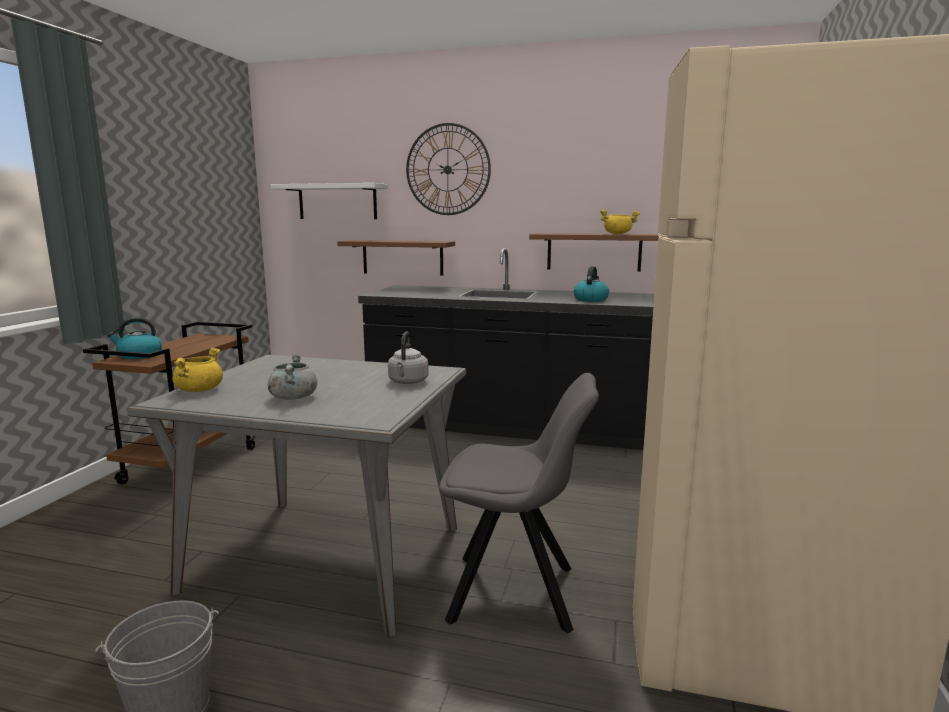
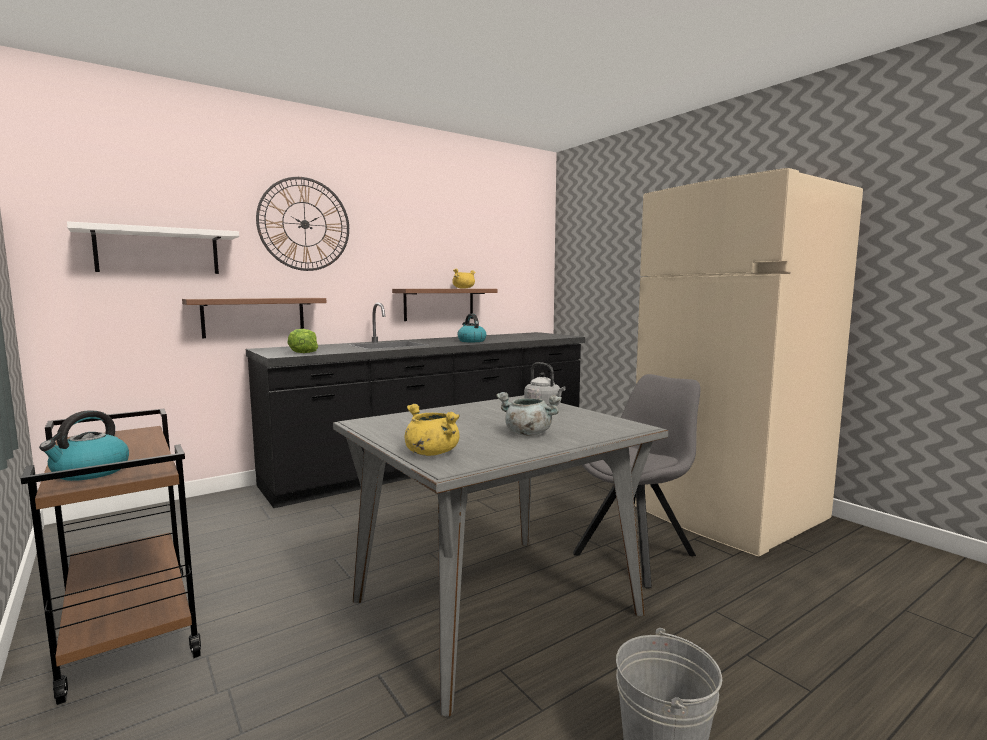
camera: 50 degrees left, 5 degrees down
(403, 293) = (303, 352): none -> lettuce

